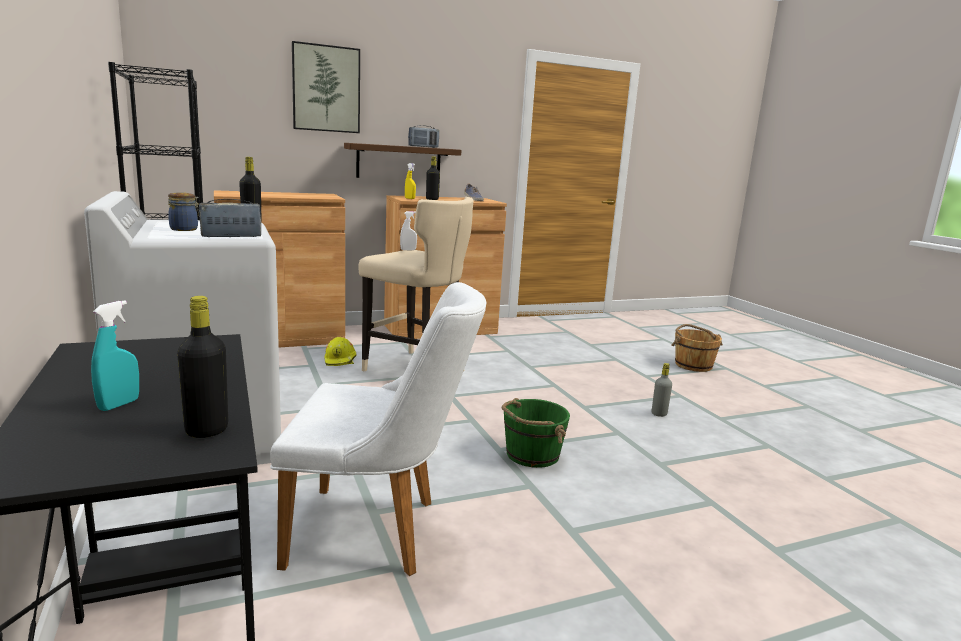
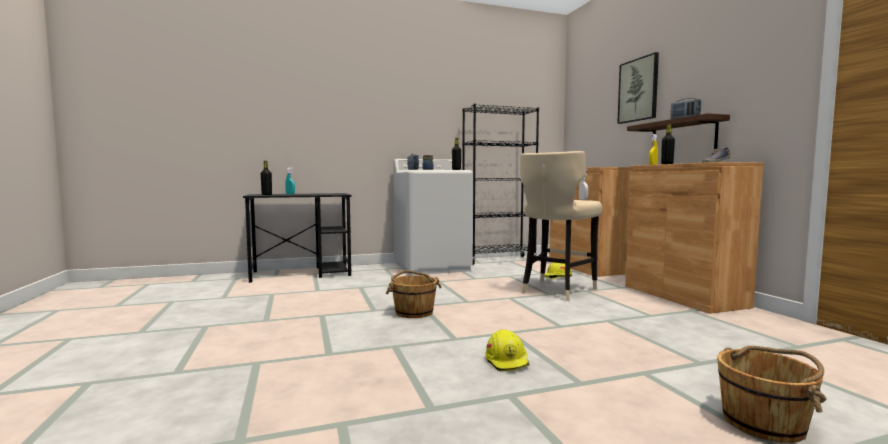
camera: 95 degrees right, 10 degrees down
(378, 532) = (343, 288): white chair -> none
(531, 455) = (414, 312): green bucket -> brown bucket
(659, 414) = (507, 361): grey bottle -> yellow hard hat

